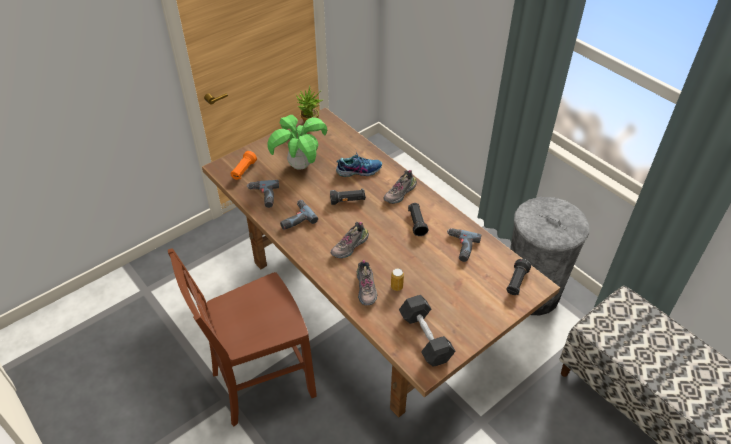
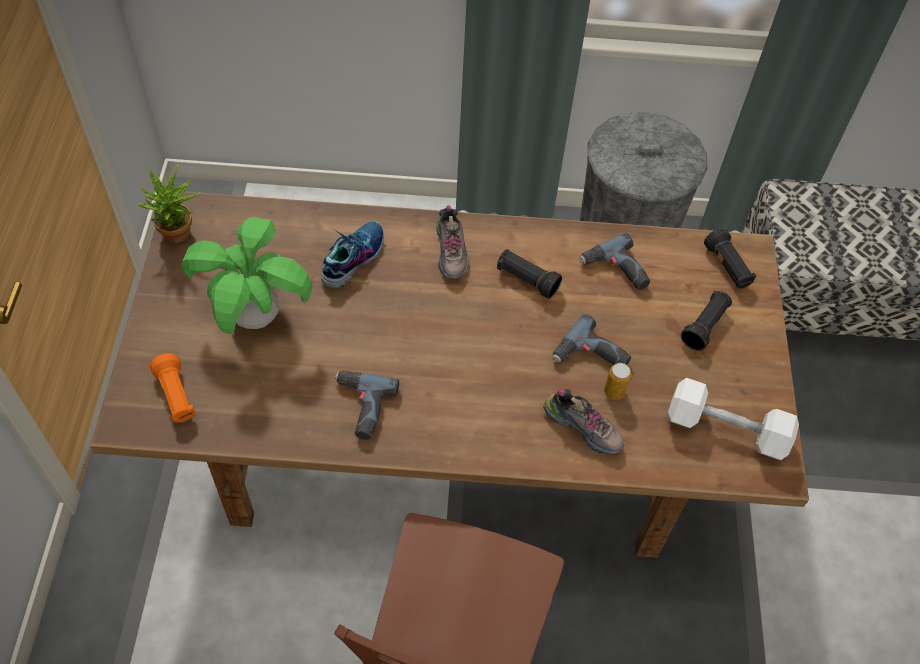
camera: 50 degrees left, 10 degrees up
(263, 196) = (265, 413): power drill -> power drill (591, 357)
(348, 201) = (398, 319): black flashlight -> black flashlight (705, 326)
(350, 247) = (488, 386): shoe -> none
(425, 337) = (726, 429): black dumbbell -> white dumbbell

